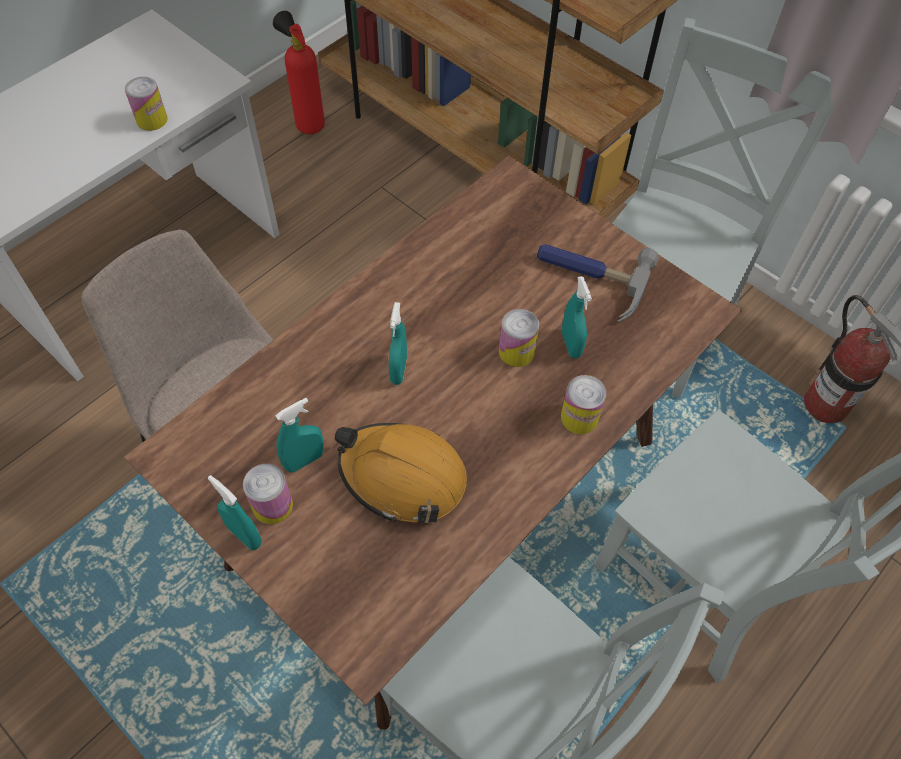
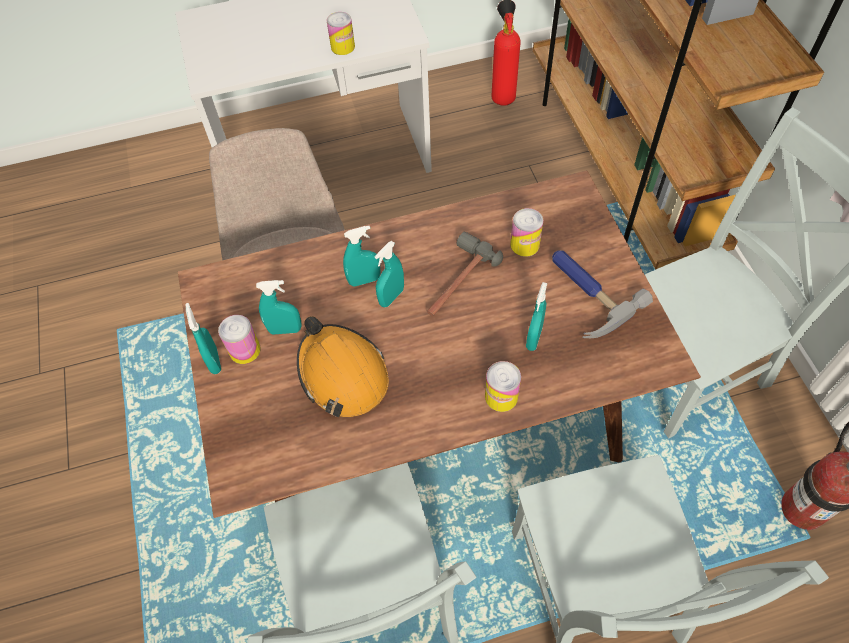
camera: 35 degrees right, 0 degrees up
(357, 366) = (364, 280): none -> turquoise spray bottle
(456, 323) = (457, 282): none -> hammer
(516, 351) = (487, 324): can -> can (524, 244)

